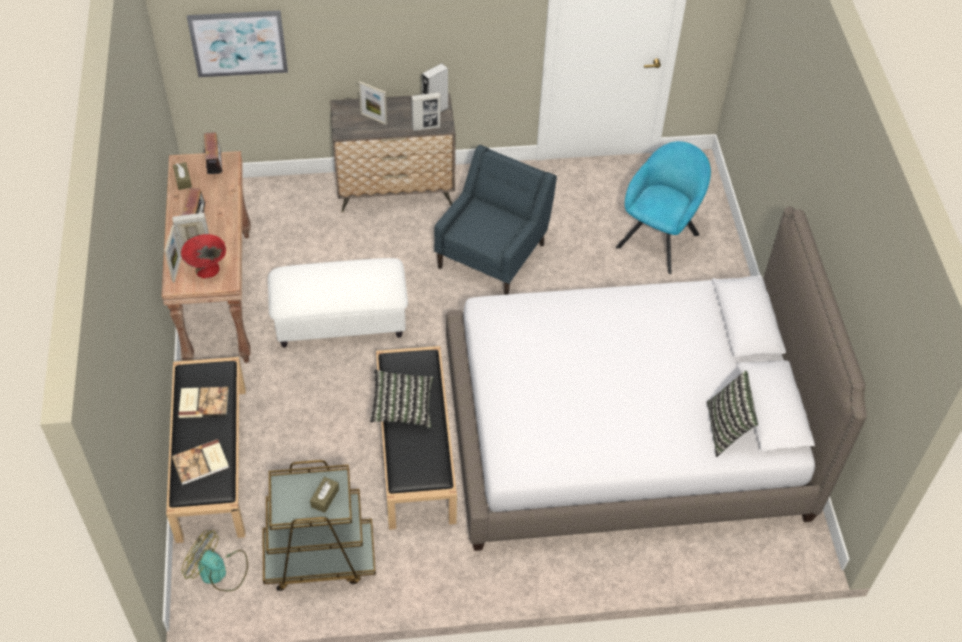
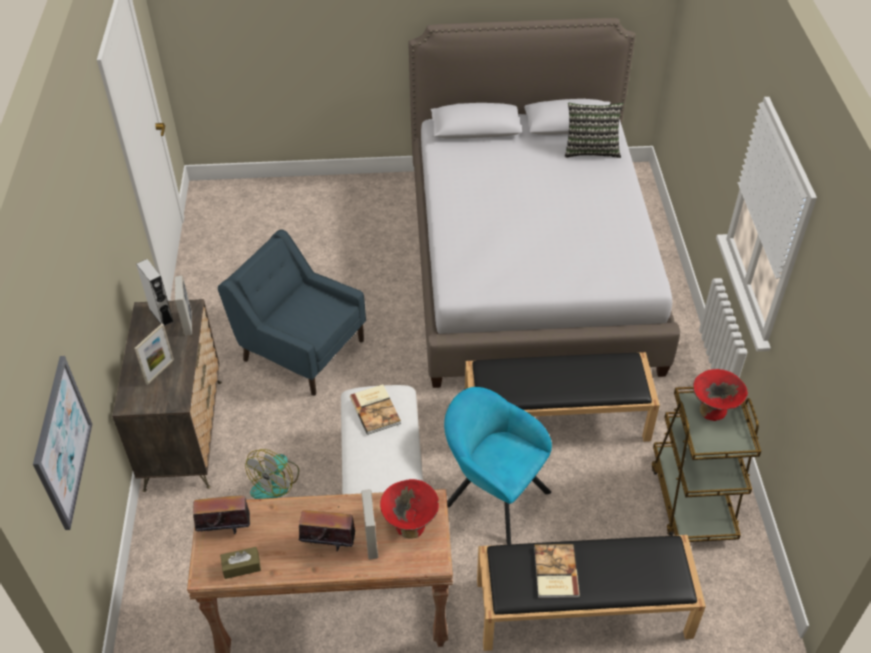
camera: 85 degrees left, 5 degrees down
(177, 269) = (407, 560): picture frame -> none
(201, 463) = (640, 568): book -> book (376, 410)
(219, 571) = (722, 591): fan -> fan (276, 482)
(325, 498) = (713, 410): brown tissue box -> red bowl
(402, 406) = (550, 387): pillow -> none
(660, 238) = (299, 225): turquoise armchair -> turquoise armchair (492, 496)

